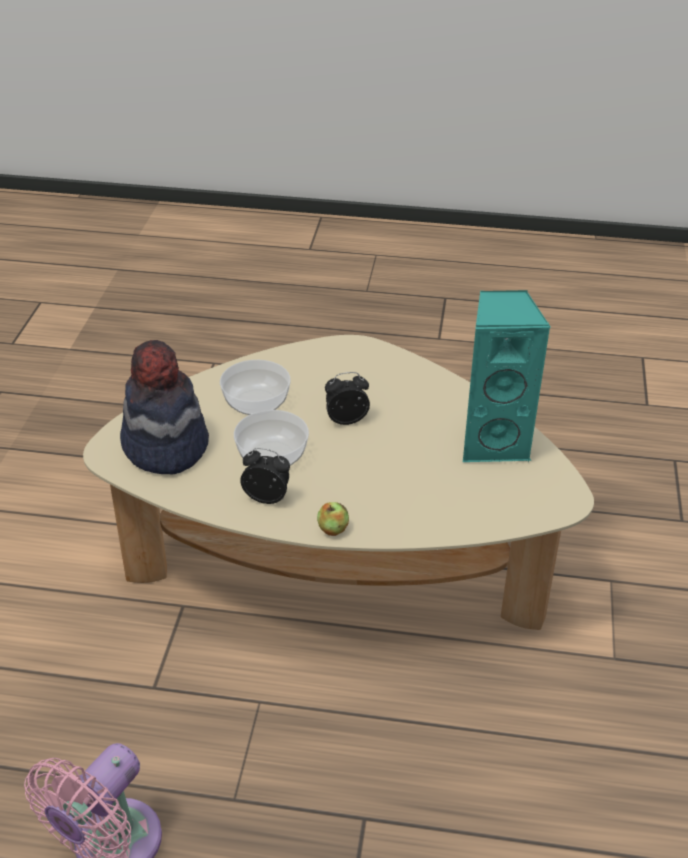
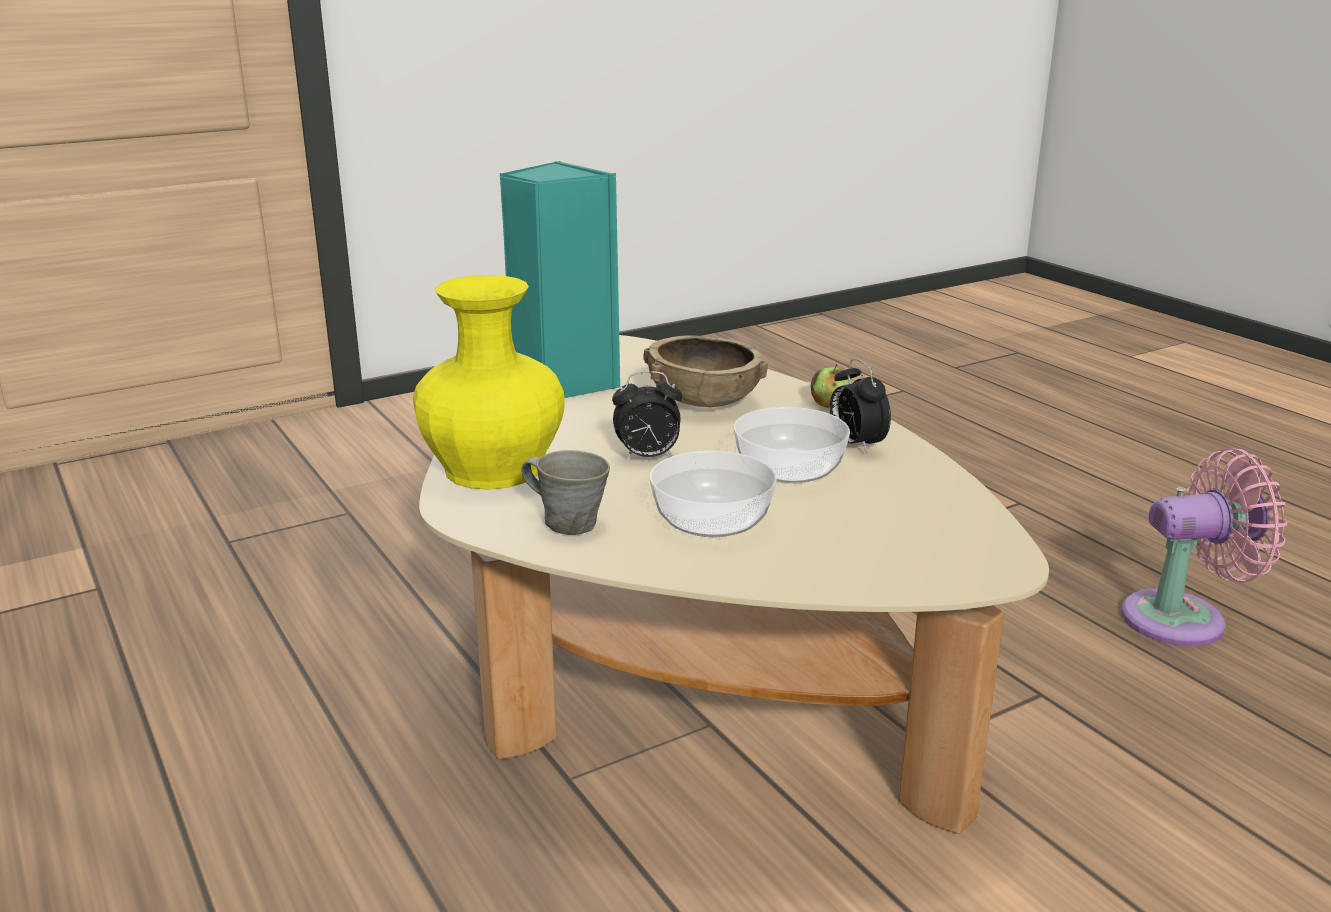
camera: 130 degrees left, 15 degrees down
(165, 446) = (909, 535): hat -> none
(307, 365) = (568, 523): none -> grey mug
(346, 419) = (647, 457): alarm clock -> alarm clock turned 45 degrees counterclockwise
(393, 371) = (493, 468): none -> yellow vase
(401, 482) = (704, 401): none -> brown bowl

